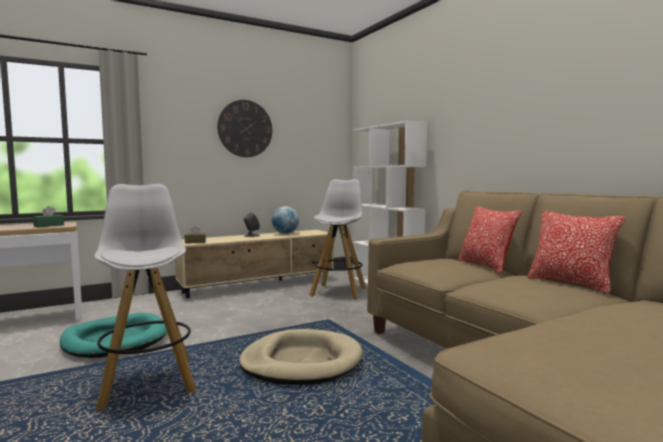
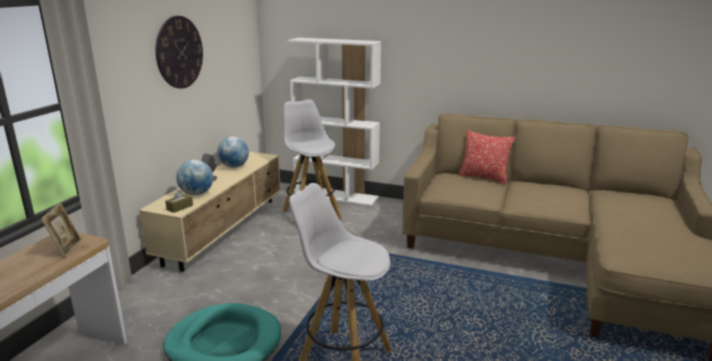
camera: 40 degrees left, 15 degrees up
(49, 225) = (66, 248): green tissue box -> picture frame
(223, 239) = (196, 194): none -> globe
(301, 362) = (408, 293): beige dog bed -> none
(570, 283) = (554, 185): pillow -> none

